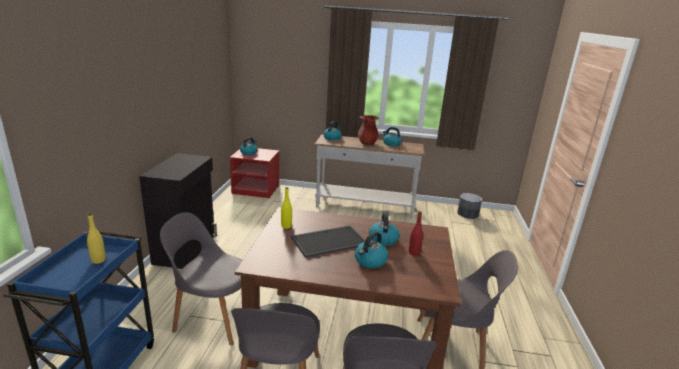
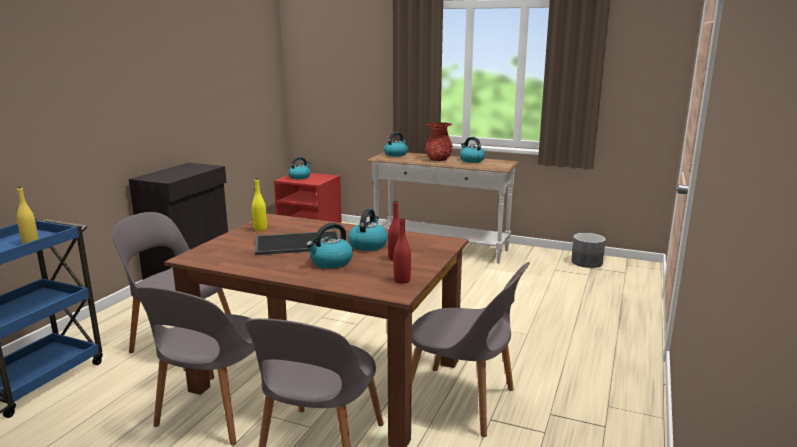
camera: 15 degrees right, 5 degrees down
(437, 277) = (402, 280): none -> red bottle

